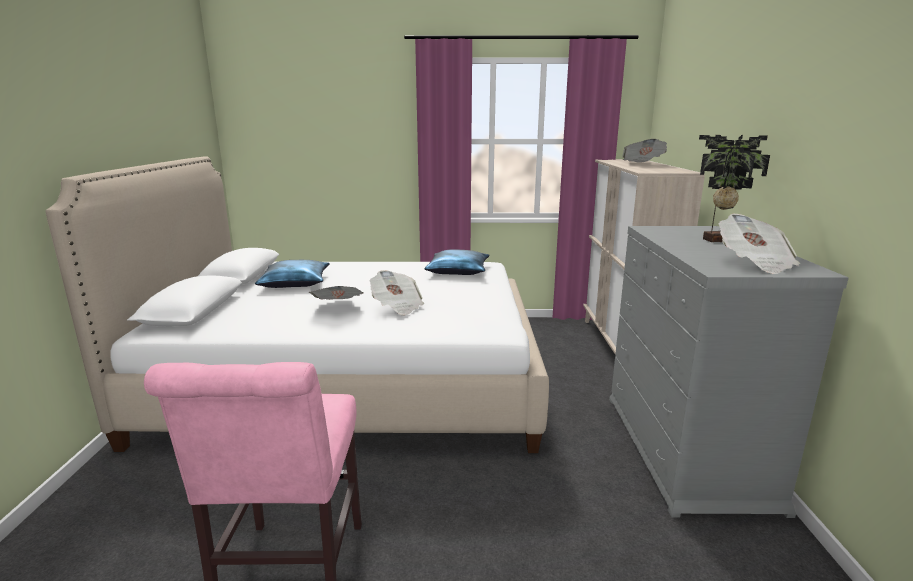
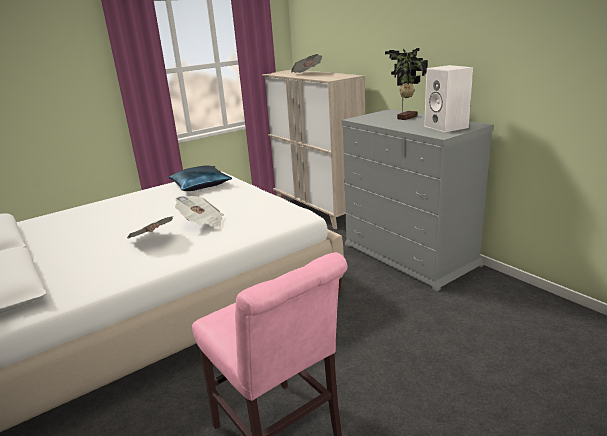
camera: 35 degrees left, 5 degrees up
(295, 282) = (69, 235): blue pillow -> none
(754, 263) = (447, 127): newspaper -> white speaker

